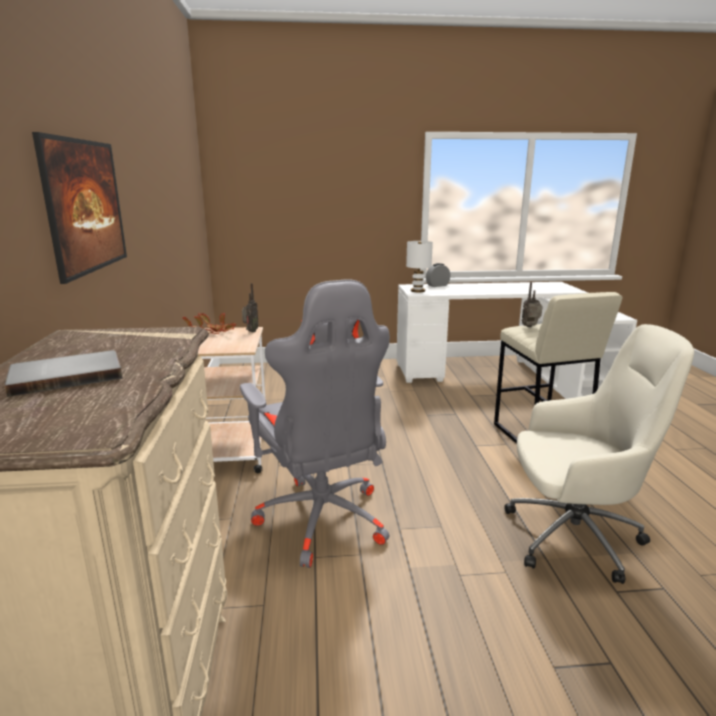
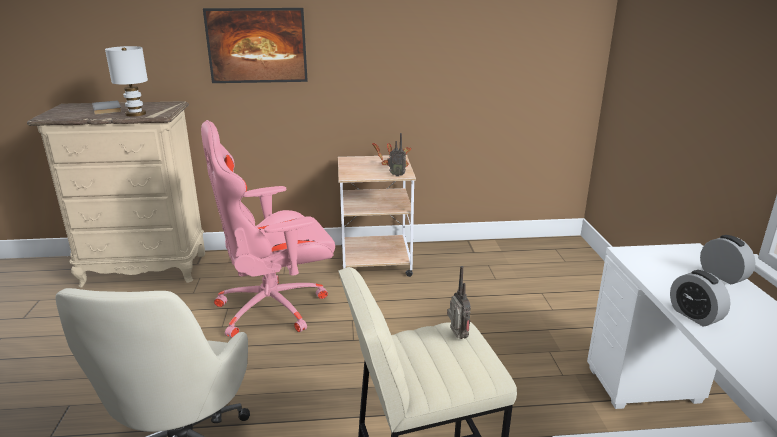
camera: 90 degrees right, 5 degrees up
(318, 512) = (279, 307): grey office chair -> pink office chair
(418, 290) = (655, 256): white table lamp -> white table lamp (136, 114)
(481, 292) = (694, 315): none -> alarm clock

